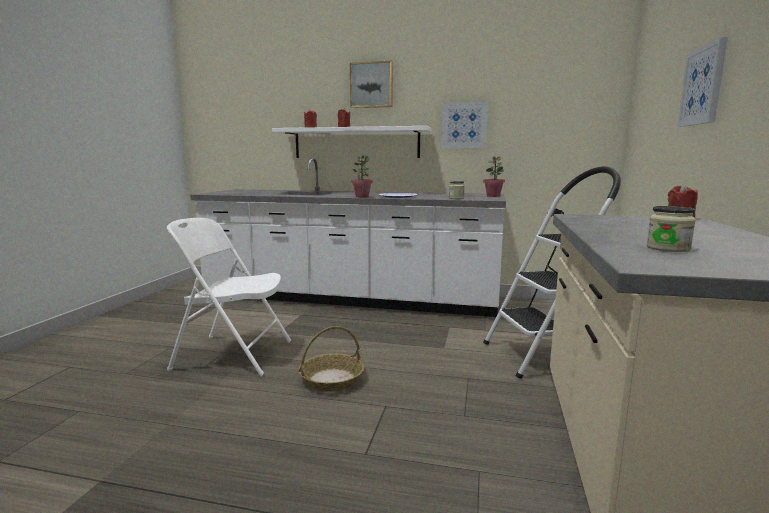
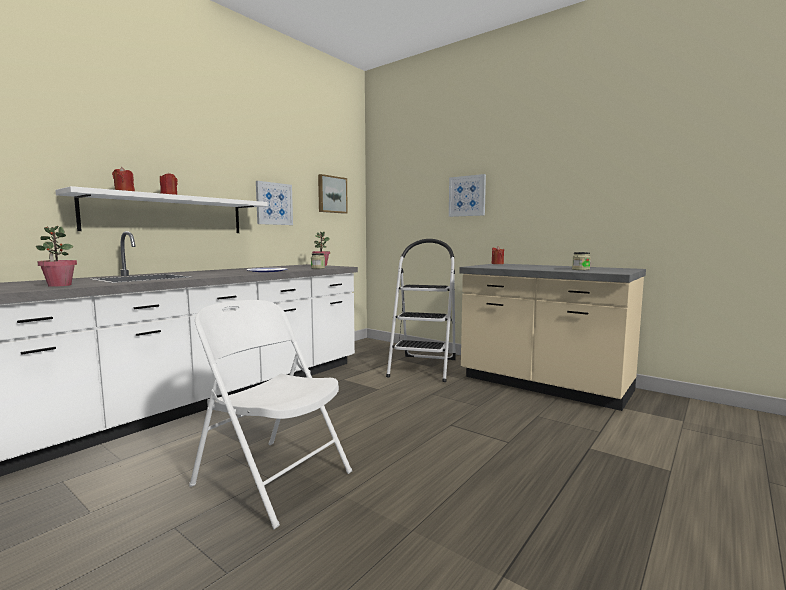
camera: 65 degrees left, 5 degrees down
(234, 354) = (273, 478): white chair -> white chair turned 90 degrees clockwise
(331, 380) = (391, 436): basket -> none
(362, 196) = (242, 273): potted plant -> potted plant (59, 285)
(371, 85) = (183, 150): picture -> picture (331, 194)

